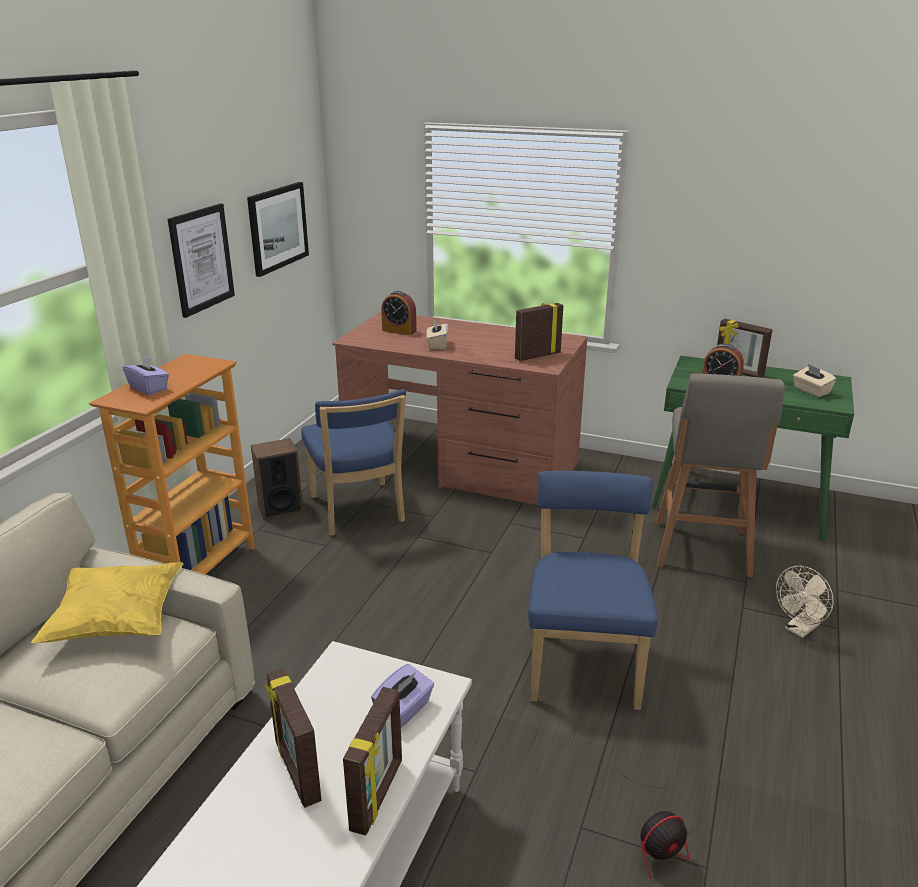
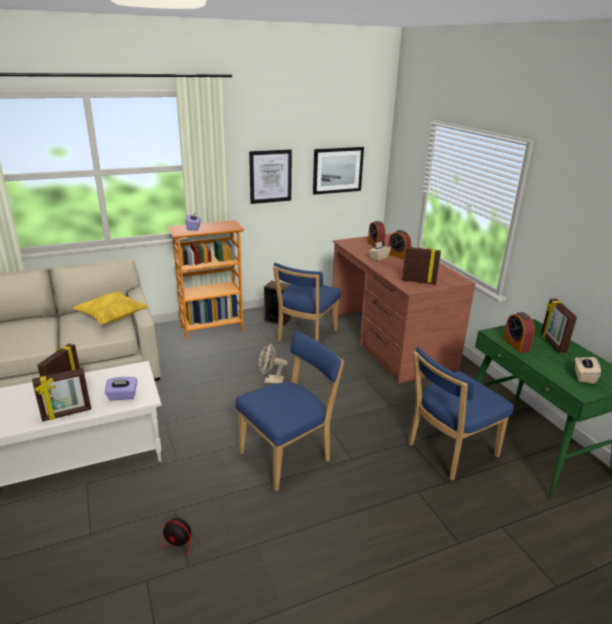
camera: 45 degrees right, 0 degrees up
(452, 334) = (398, 255): none -> alarm clock
(701, 551) = (448, 451): grey stool -> blue chair
(799, 629) = (431, 525): beige fan -> beige fan (270, 380)

